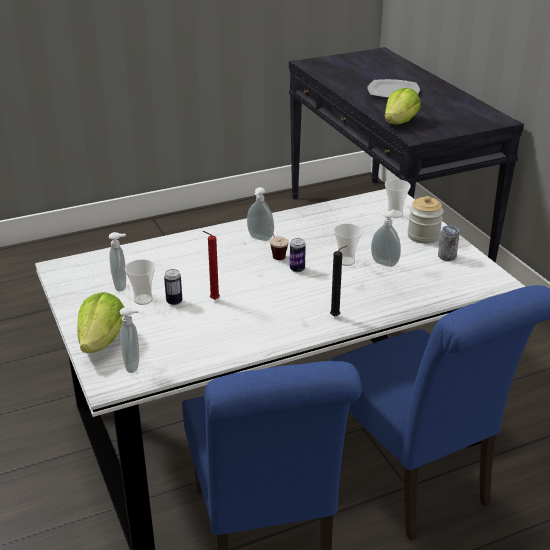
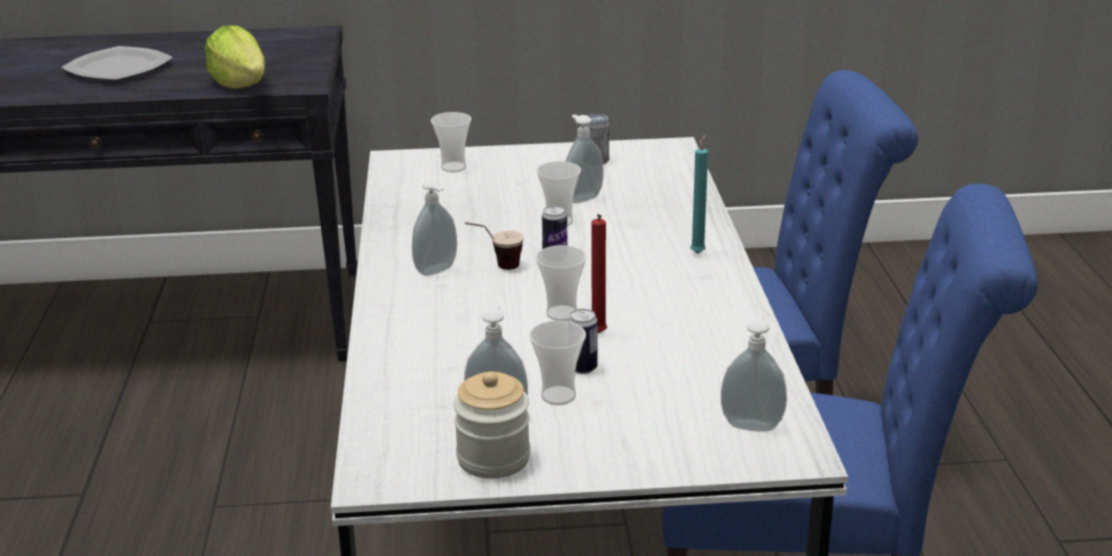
camera: 70 degrees left, 5 degrees down
(103, 341) = (667, 448): lettuce -> none
(231, 284) = (561, 313): none -> cup
(336, 316) = (698, 252): black candle -> turquoise candle
(423, 236) = (531, 163): jar -> jar (493, 458)

